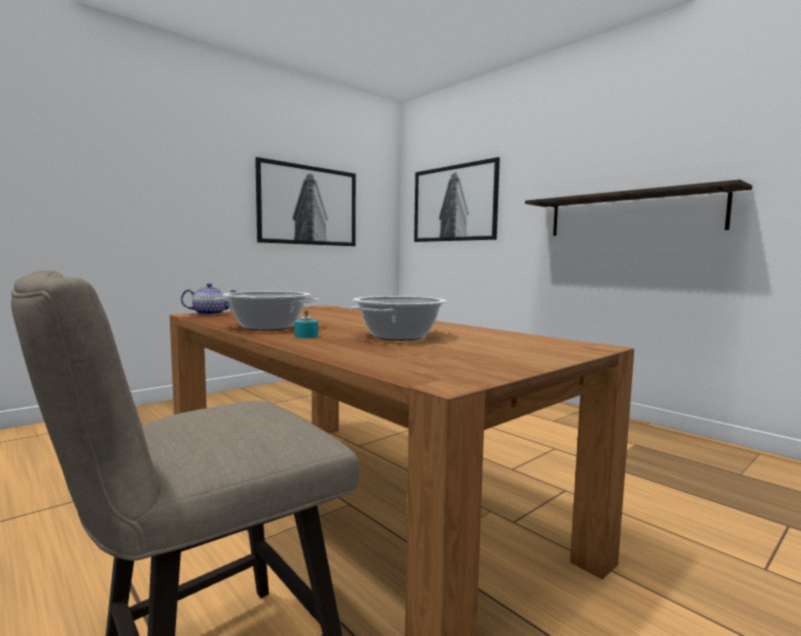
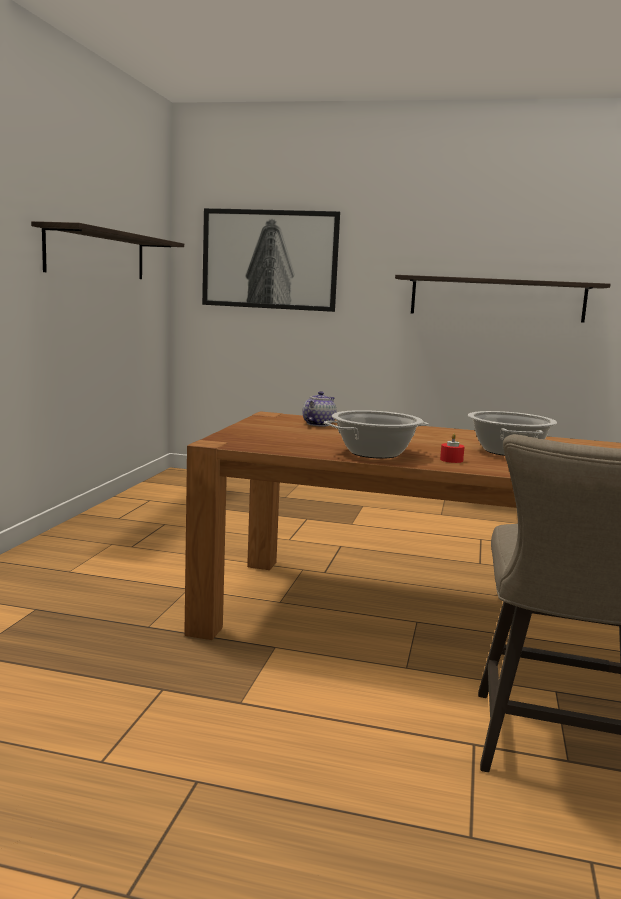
camera: 35 degrees left, 5 degrees up
(210, 314) = (227, 439): teapot -> teapot (318, 424)
(306, 336) = (451, 460): turquoise candle -> red candle
(308, 205) = (97, 254): picture -> shelf

